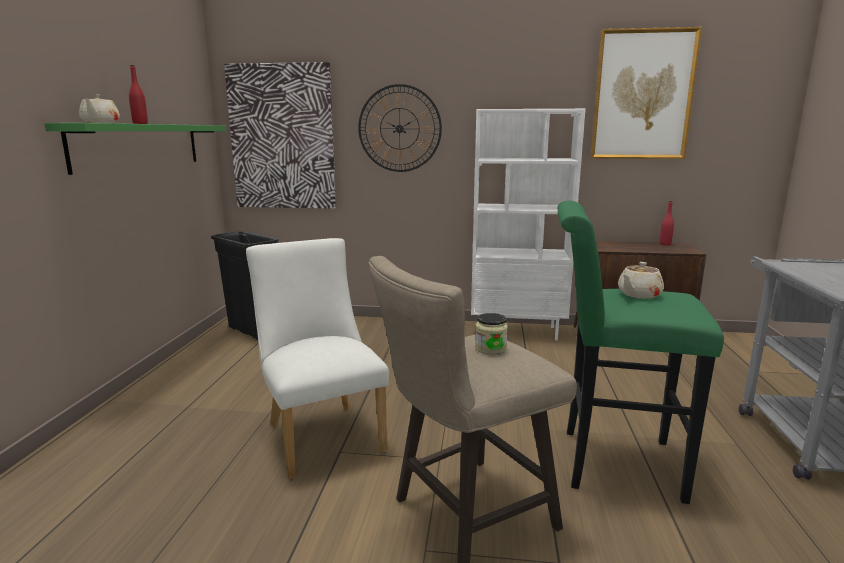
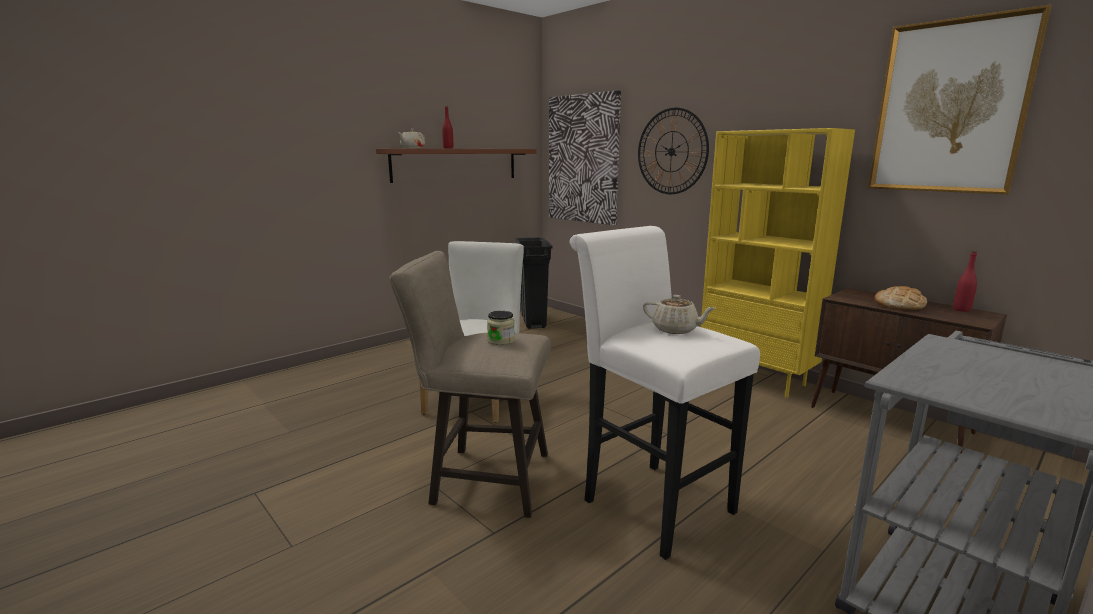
camera: 40 degrees right, 0 degrees up
(140, 146) = (456, 164): green shelf -> brown shelf
(517, 331) = (756, 378): white bookcase -> yellow bookcase
(609, 462) = (650, 501): green stool -> white stool
(633, 247) = (899, 304): none -> bread
(638, 295) = (675, 330): beige teapot -> beige teapot turned 150 degrees counterclockwise

